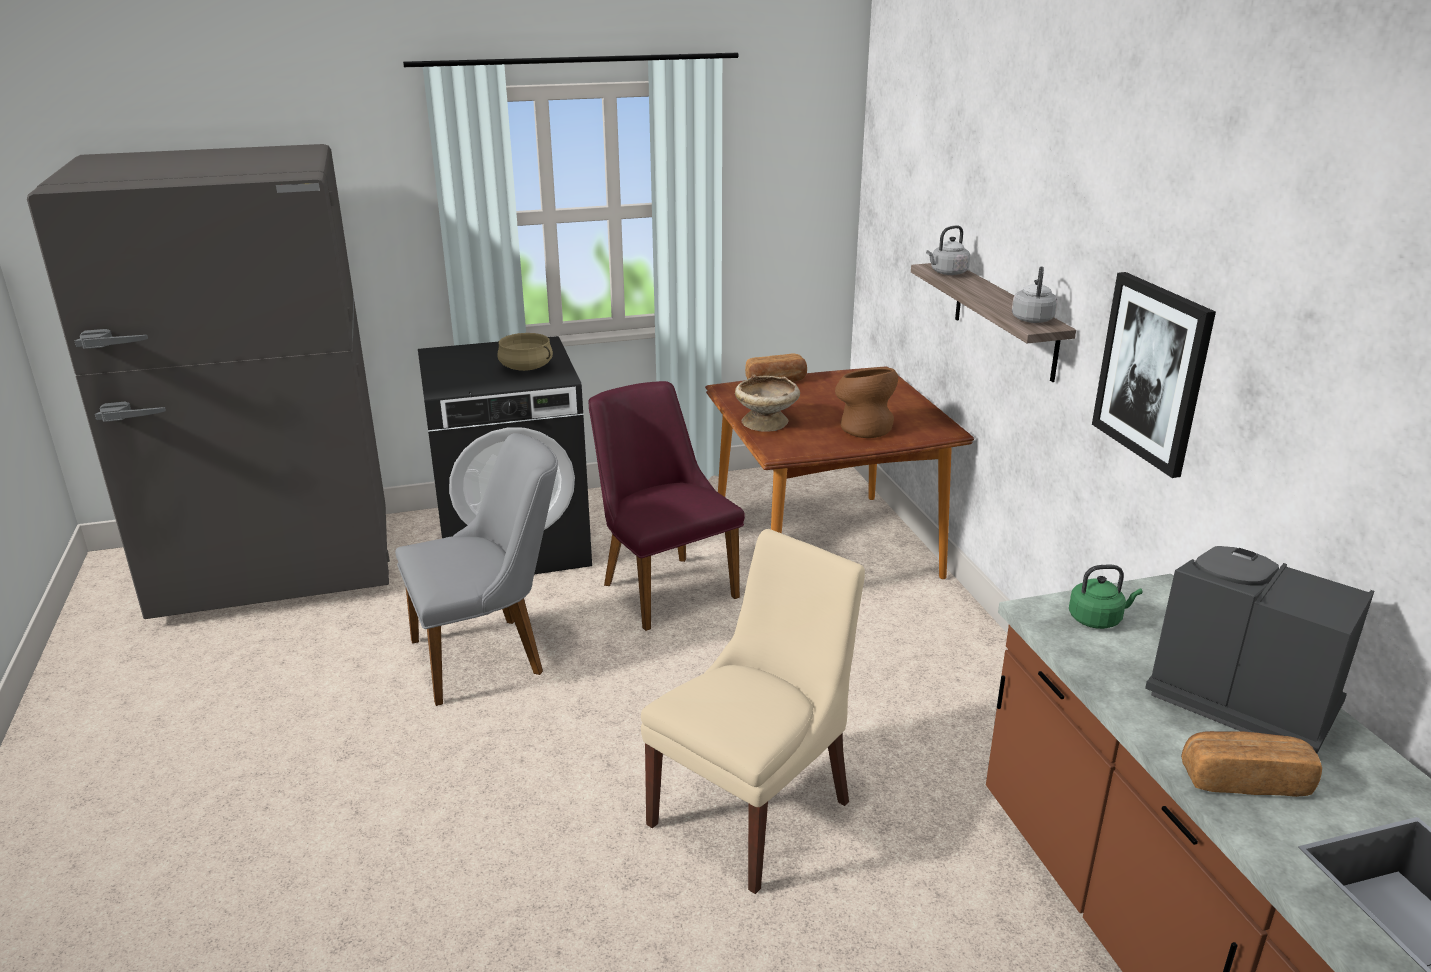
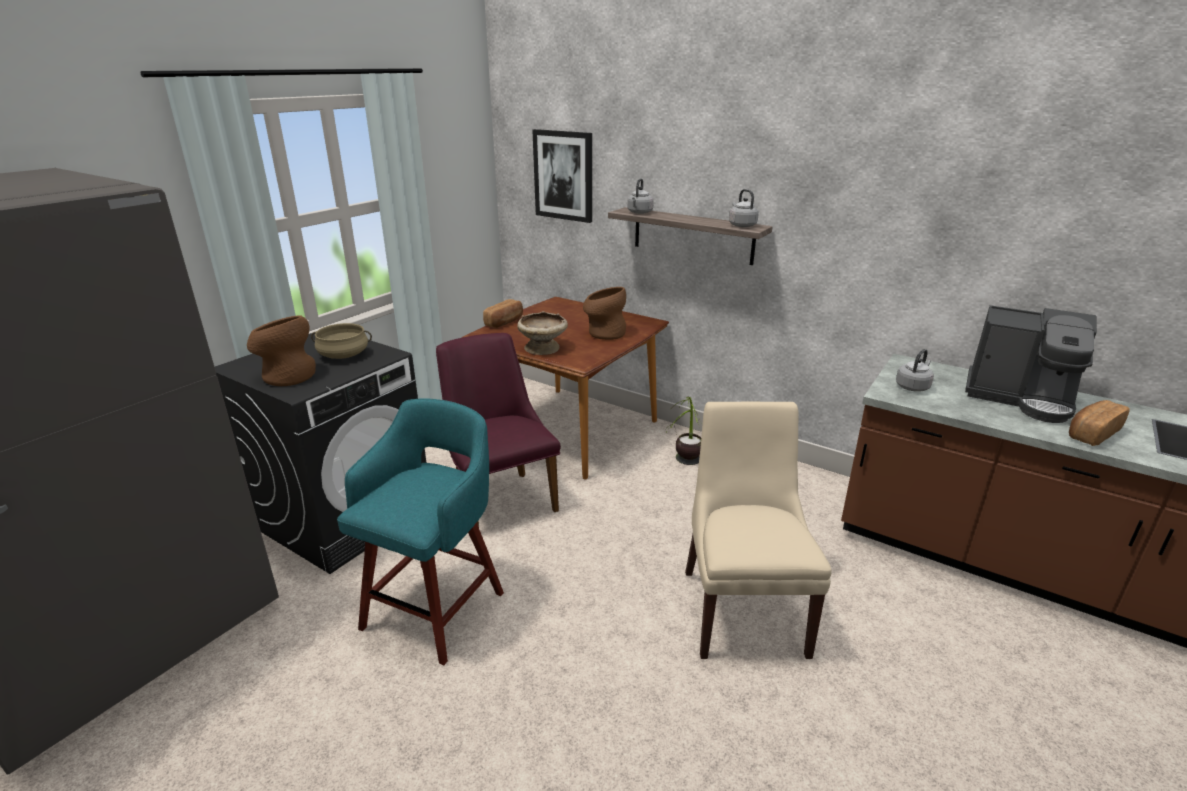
camera: 40 degrees left, 0 degrees up
(458, 373) = (287, 375): none -> brown vase
(490, 655) = (436, 607): grey chair -> turquoise stool
(662, 585) = (499, 497): purple chair -> purple chair turned 45 degrees clockwise
(906, 643) = (685, 466): none -> potted plant
(1097, 619) = (913, 387): green kettle -> grey kettle
(1152, 372) = (854, 237): picture -> picture (563, 175)
(1238, 697) = (1020, 398): coffee machine -> coffee machine turned 150 degrees counterclockwise

